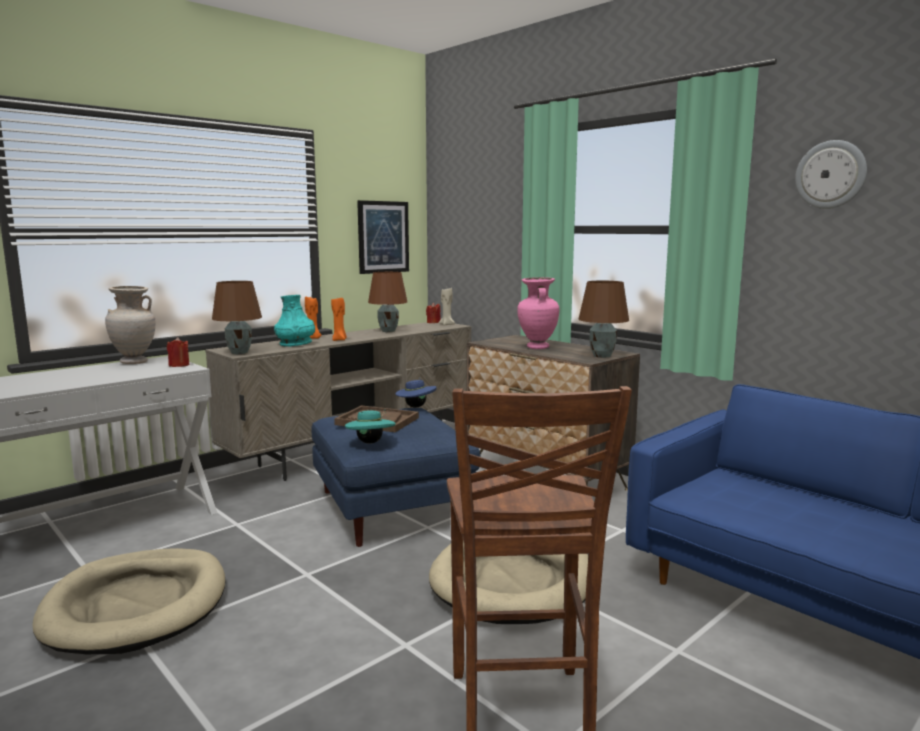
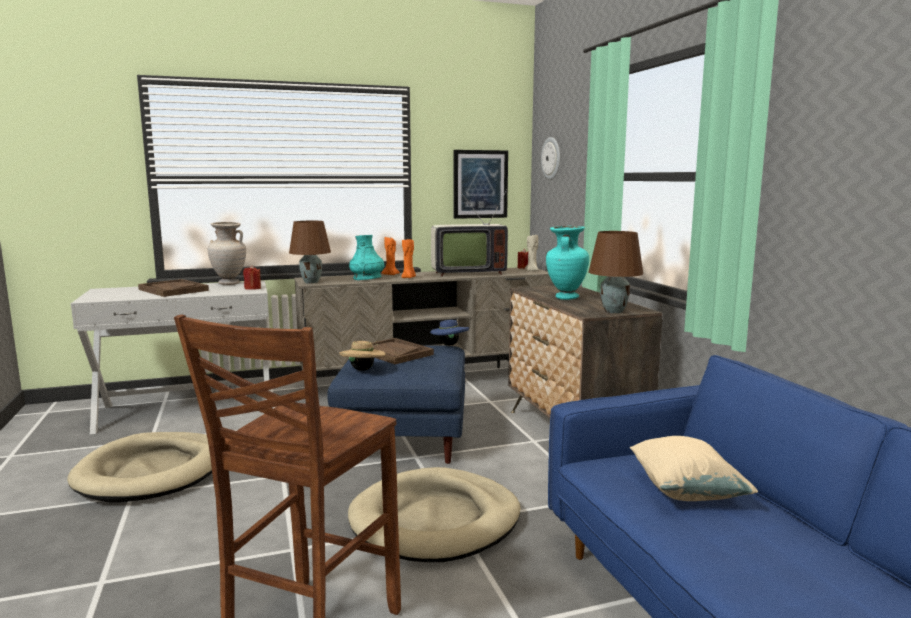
camera: 25 degrees right, 0 degrees up
(73, 376) = (173, 290): none -> brown tray
(370, 442) = (363, 370): turquoise hat -> beige hat
(388, 331) = (466, 273): brown table lamp -> television
(537, 347) = (565, 297): pink vase -> turquoise vase
(768, 502) = (686, 492): none -> beige pillow
(830, 174) = (858, 107): wall clock -> wall clock (551, 158)

